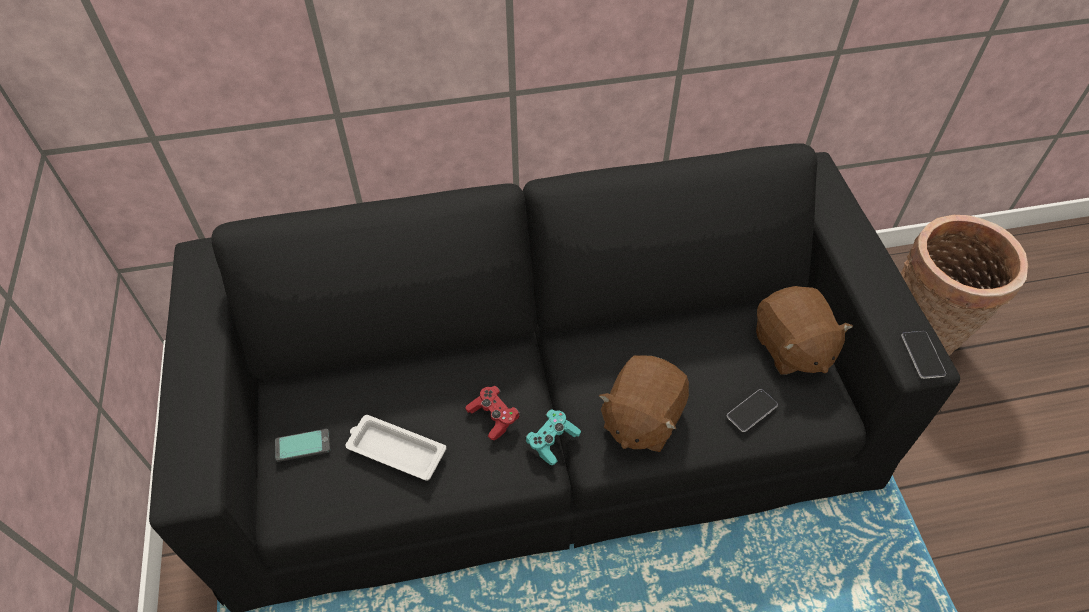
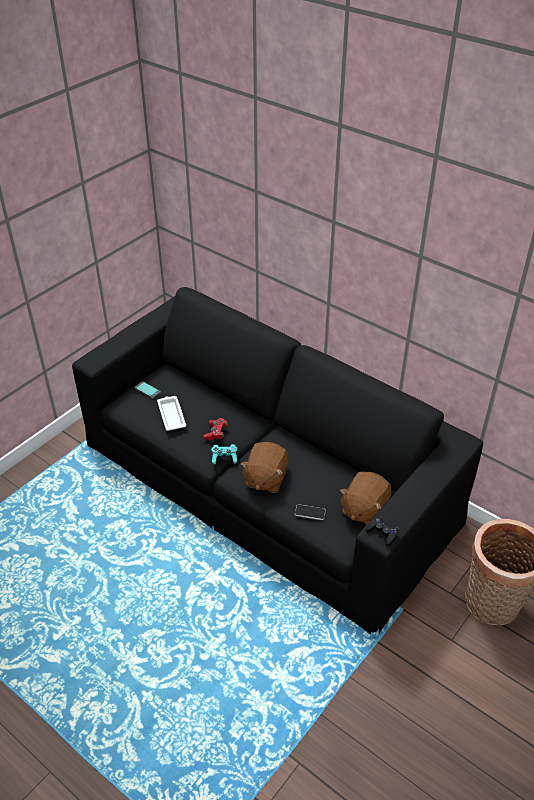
camera: 50 degrees right, 10 degrees down
(641, 419) = (265, 478): brown plush toy -> brown plush toy turned 60 degrees counterclockwise
(922, 355) = (382, 533): phone -> black game controller

